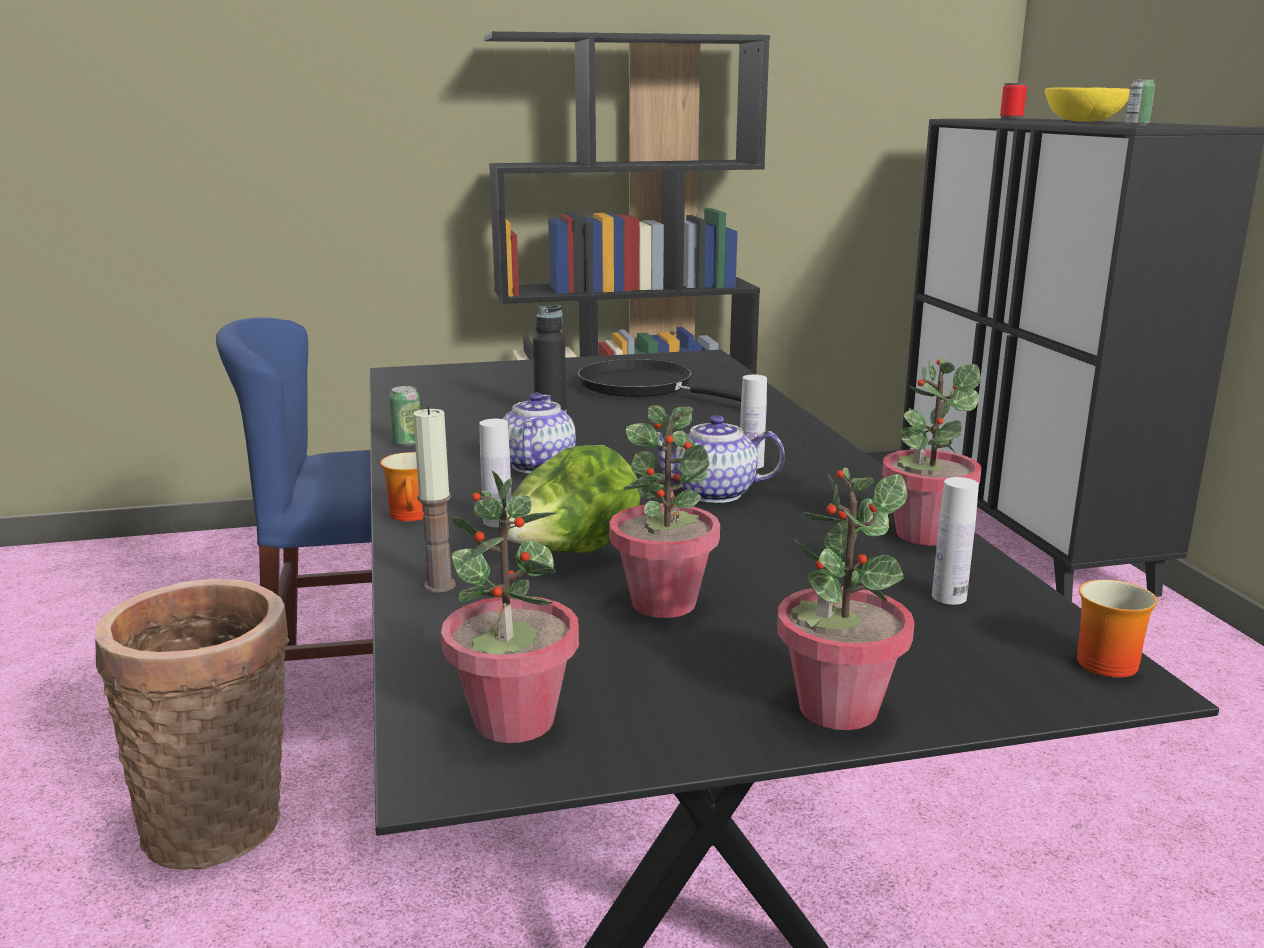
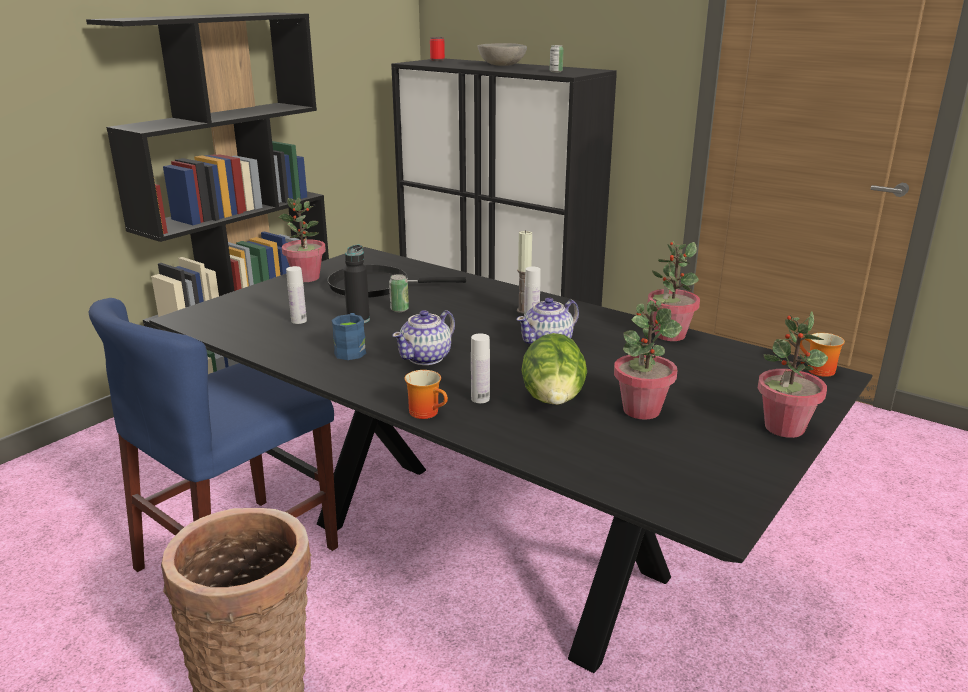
camera: 40 degrees left, 5 degrees up
(407, 442) = (314, 367): can -> can (399, 309)
(439, 585) = (530, 445): candle -> candle (523, 310)
(478, 437) = (351, 350): none -> blue mug
(513, 721) = (698, 490): potted plant -> potted plant (306, 278)
(536, 466) = (426, 357): teapot -> teapot turned 105 degrees counterclockwise
(949, 597) = (730, 362): white bottle -> white bottle (299, 321)
(1084, 121) = (502, 65): yellow bowl -> grey bowl

